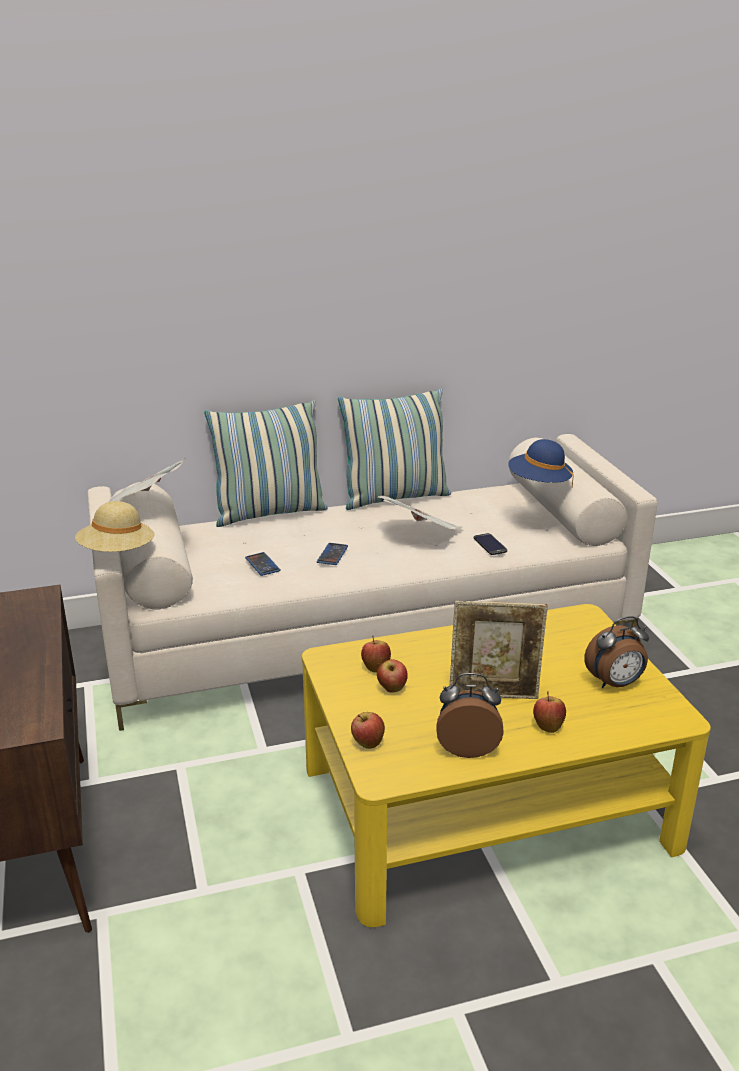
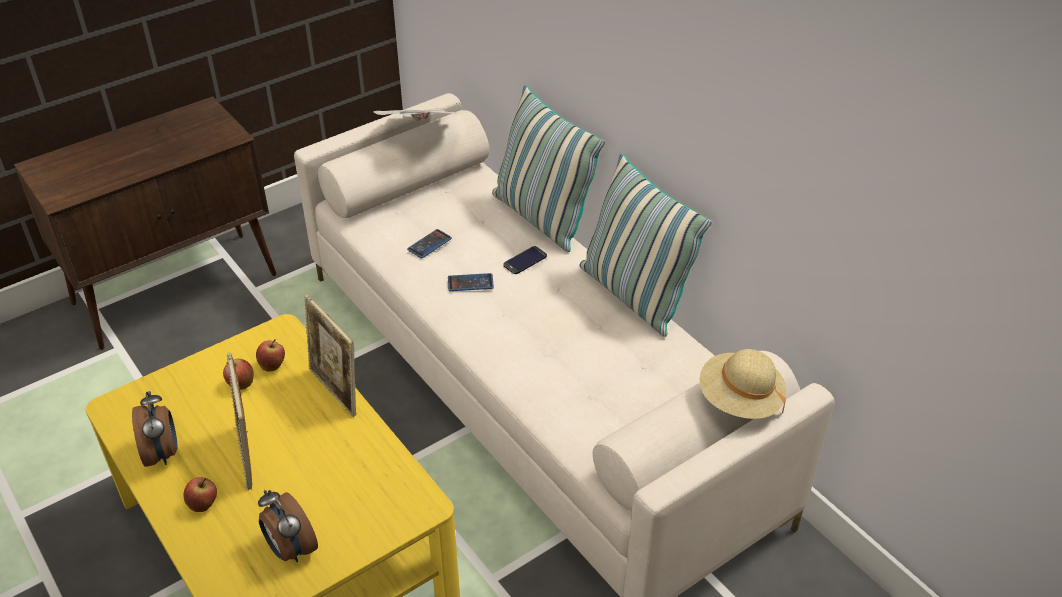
camera: 70 degrees right, 15 degrees up
(117, 553) = (324, 148): beige hat -> beige hat (739, 400)
(367, 743) = (157, 388): apple -> none
(421, 534) = (548, 335): newspaper -> none
(431, 638) = (336, 391): none -> picture frame
(490, 544) = (553, 396): phone -> phone (525, 260)
(539, 483) = (629, 386): blue hat -> none

